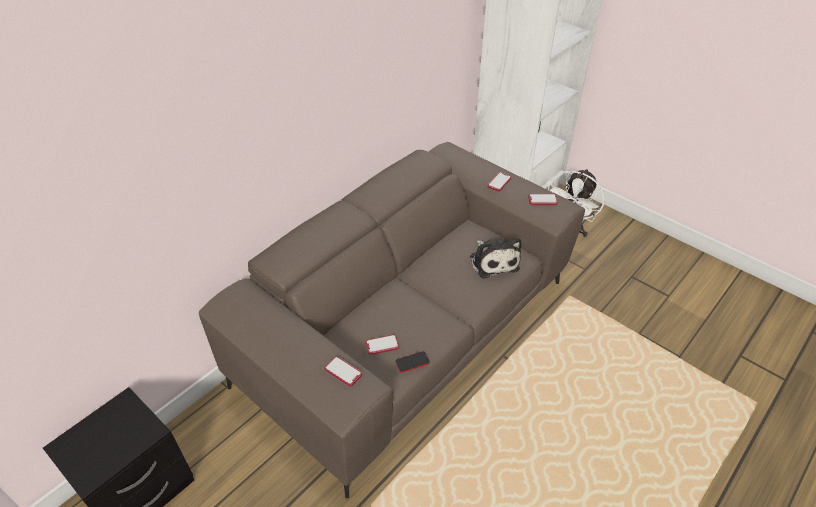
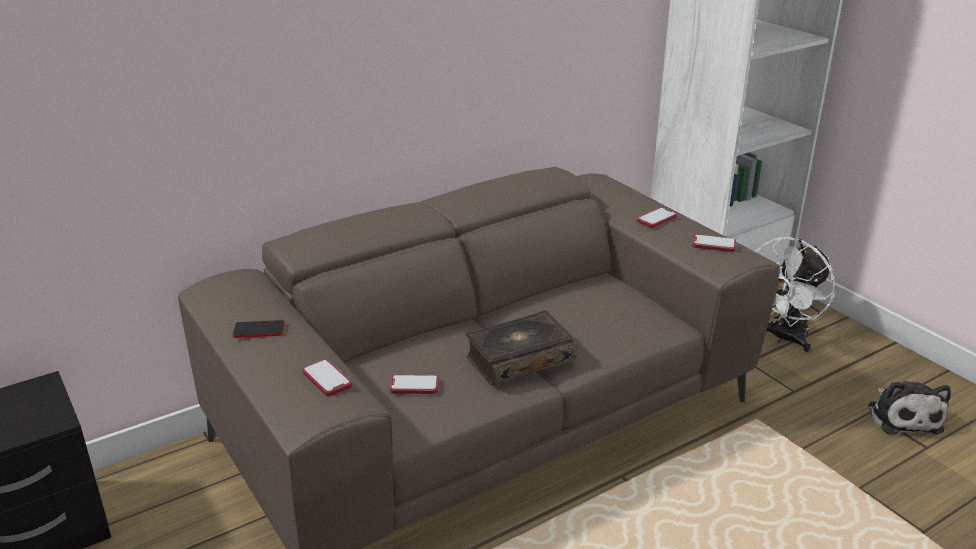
camera: 15 degrees right, 15 degrees down
(412, 362) = (448, 413): phone -> phone (259, 330)
(440, 307) = (519, 359): none -> book
(493, 261) = (623, 321): plush toy -> plush toy (903, 416)

